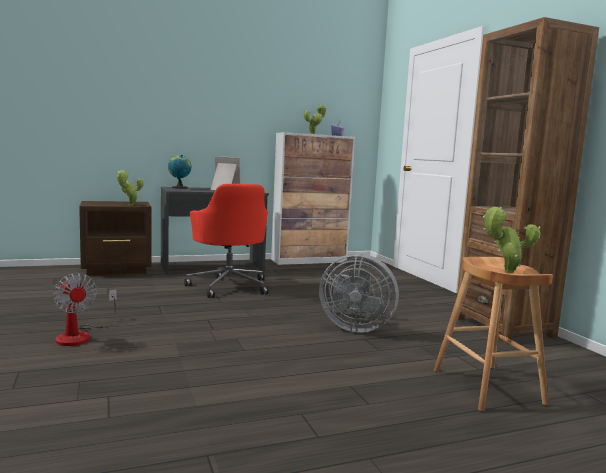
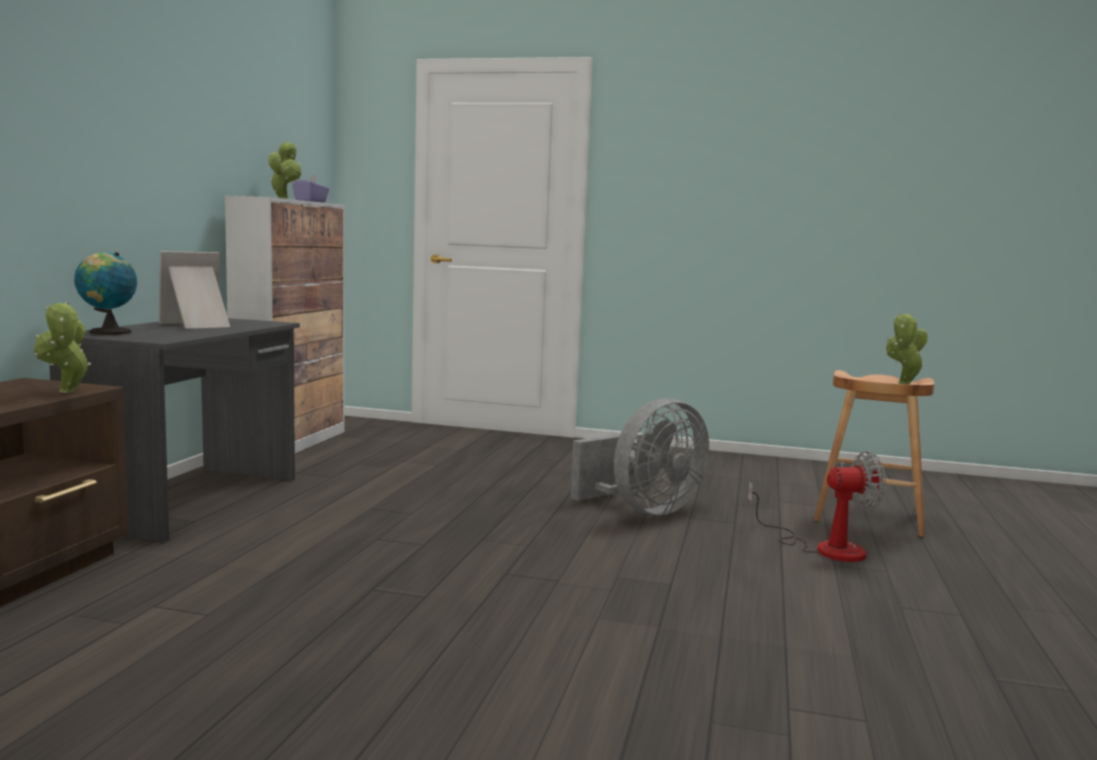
camera: 55 degrees left, 0 degrees up
(81, 335) = (467, 685): fan -> fan (824, 548)
(229, 286) = (342, 519): red office chair -> none
(504, 327) = (713, 460): brown bookcase -> none

